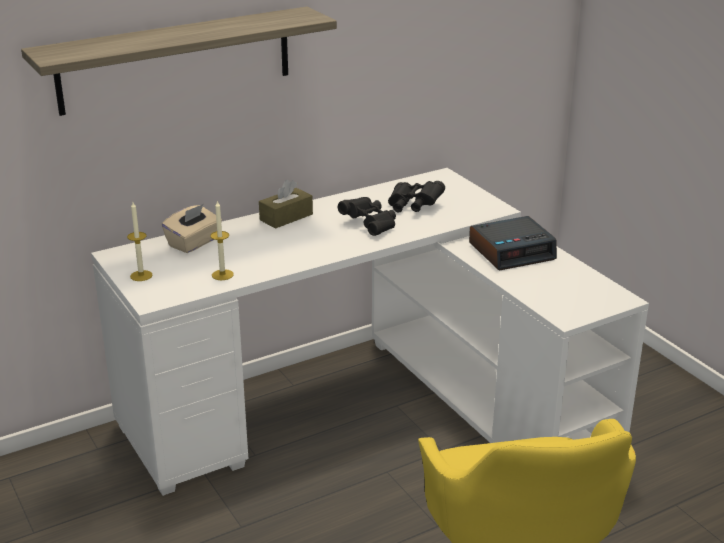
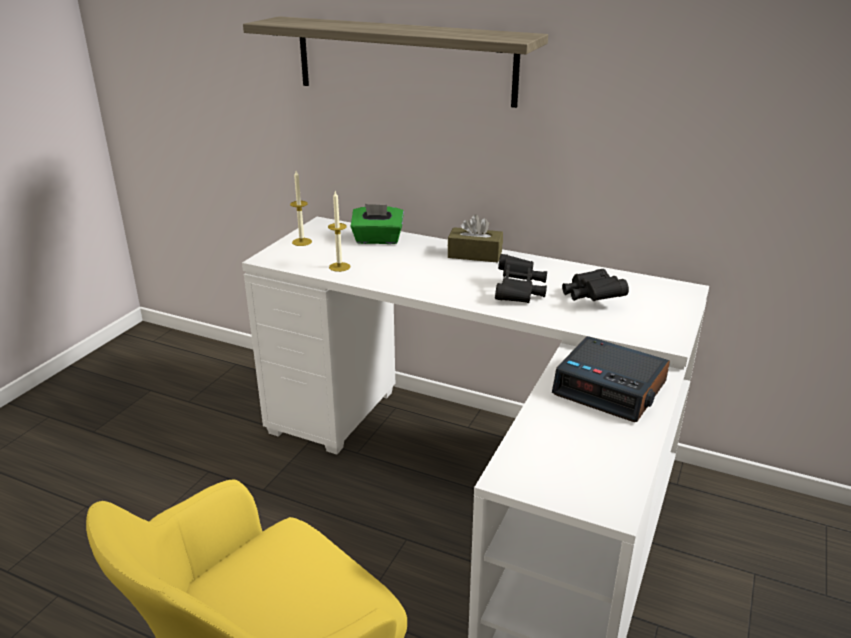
camera: 55 degrees right, 0 degrees up
(194, 243) = (377, 240): beige tissue box -> green tissue box

